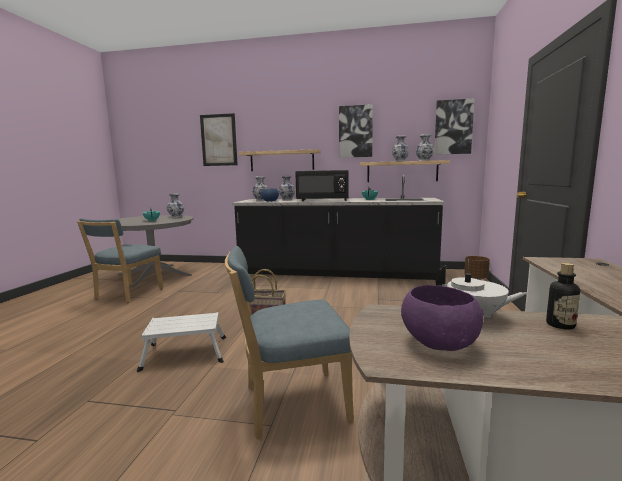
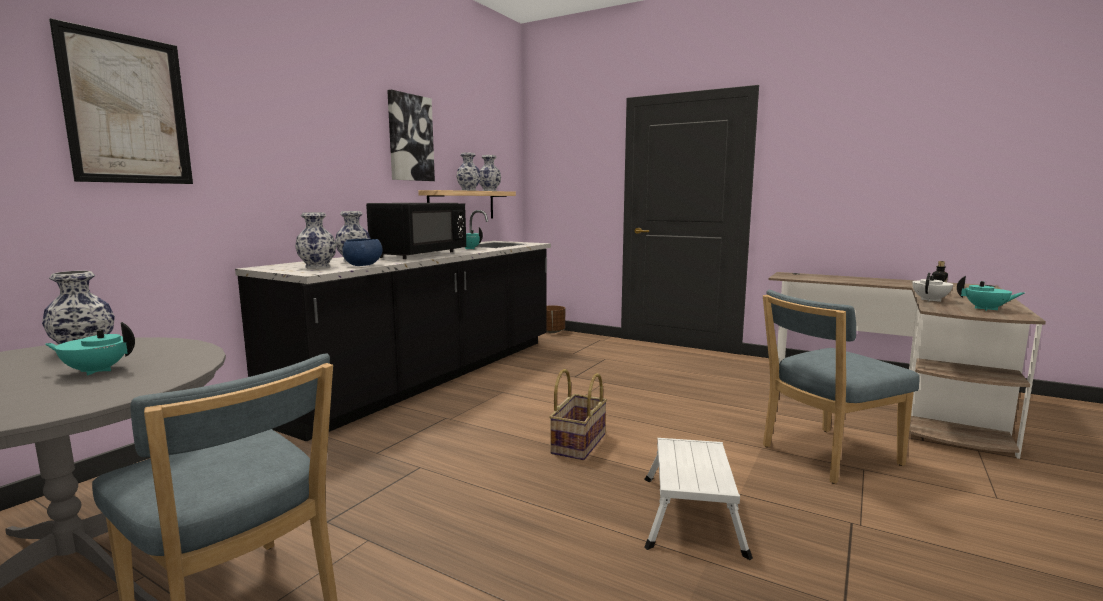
camera: 70 degrees left, 0 degrees up
(282, 161) = (298, 180): shelf -> none
(290, 404) = (824, 456): blue chair -> blue chair turned 60 degrees clockwise
(438, 343) = (986, 309): purple bowl -> turquoise teapot
(453, 127) = (500, 149): picture -> none

